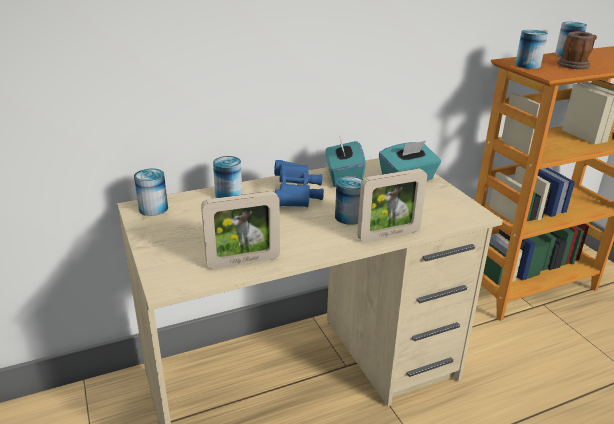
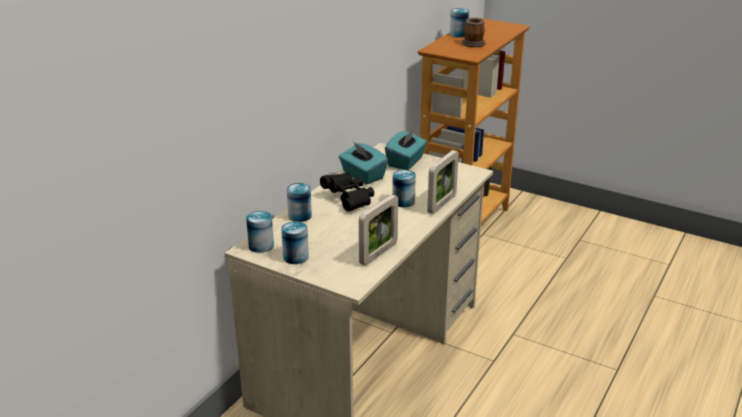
camera: 35 degrees left, 0 degrees up
(296, 196) = (349, 200): blue binoculars -> black binoculars
(527, 65) = (447, 51): can -> can (296, 257)

